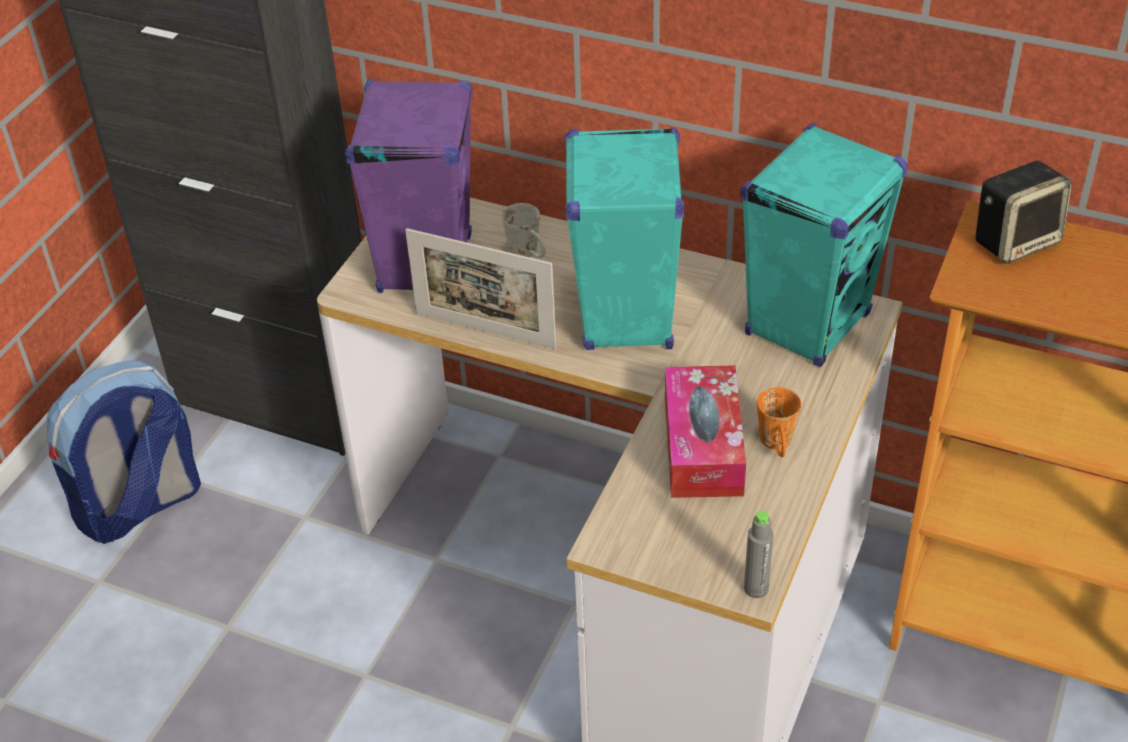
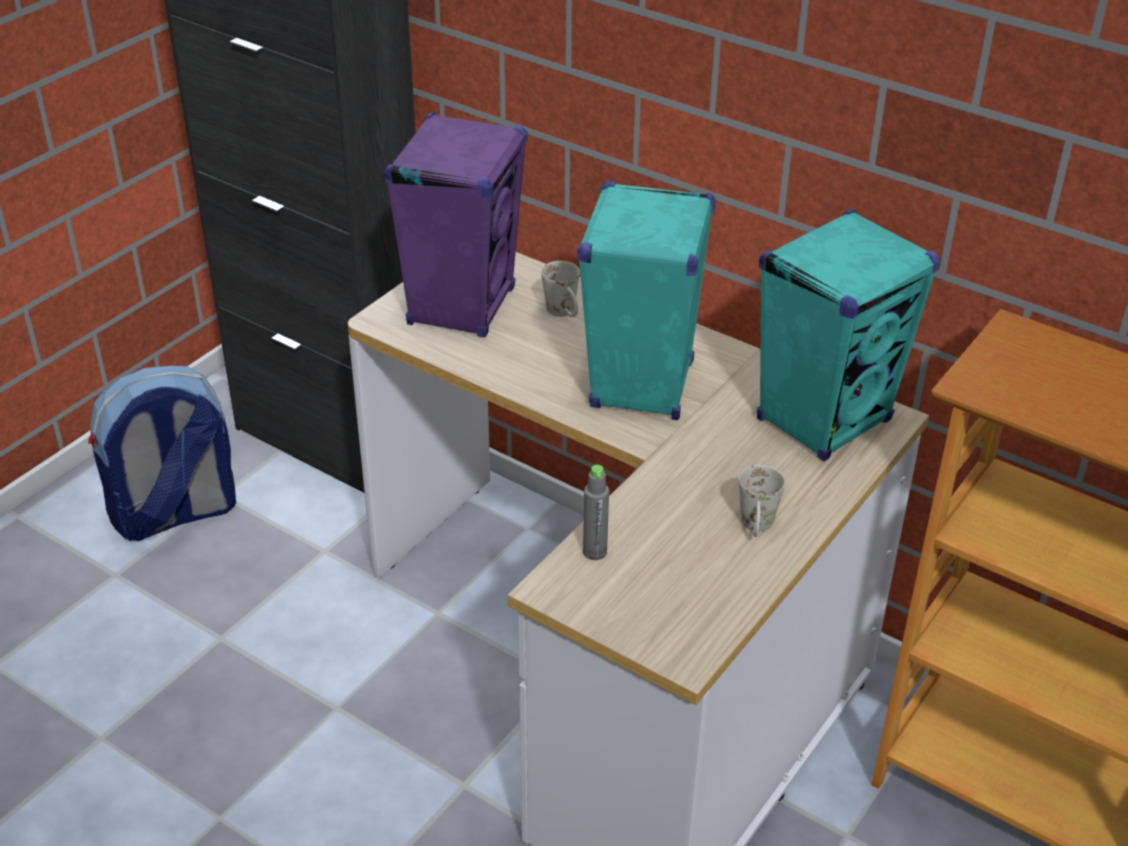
camera: 10 degrees right, 5 degrees down
(485, 330) = (498, 374): picture frame -> none
(703, 446) = (680, 514): tissue box -> none
(756, 588) = (691, 658): grey bottle -> grey bottle (595, 552)
(778, 446) = (757, 528): orange mug -> white mug
(1016, 241) = (1040, 353): speaker -> none

